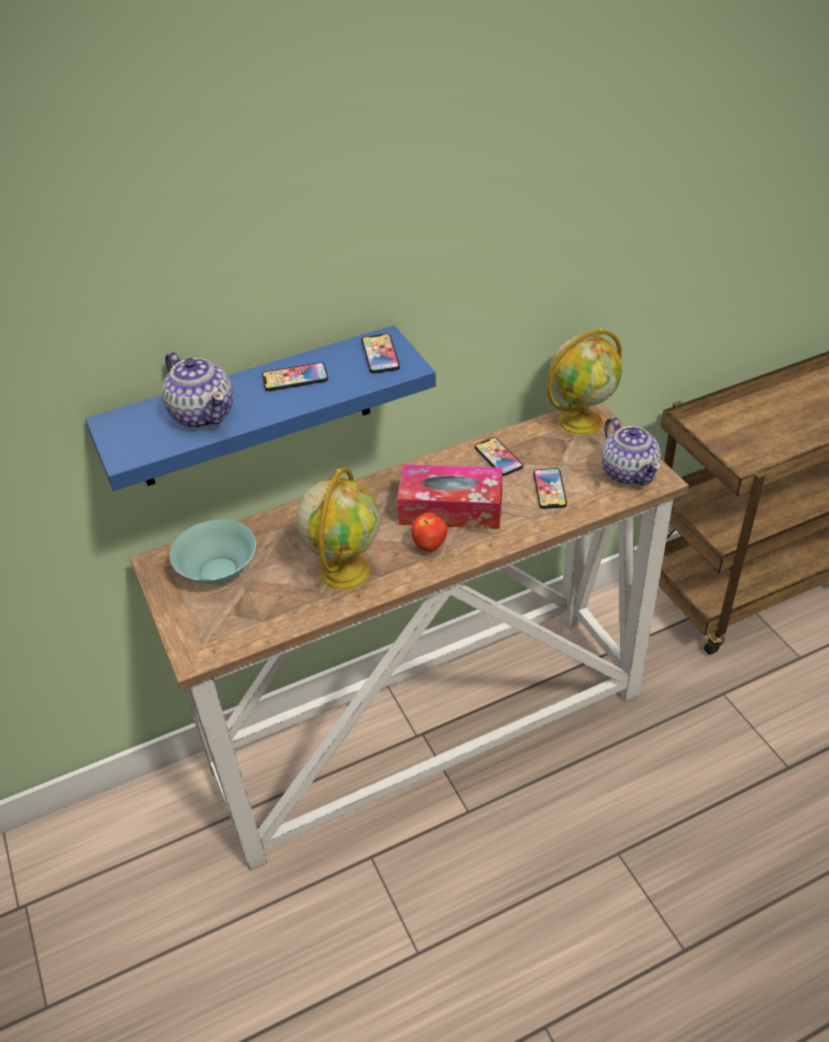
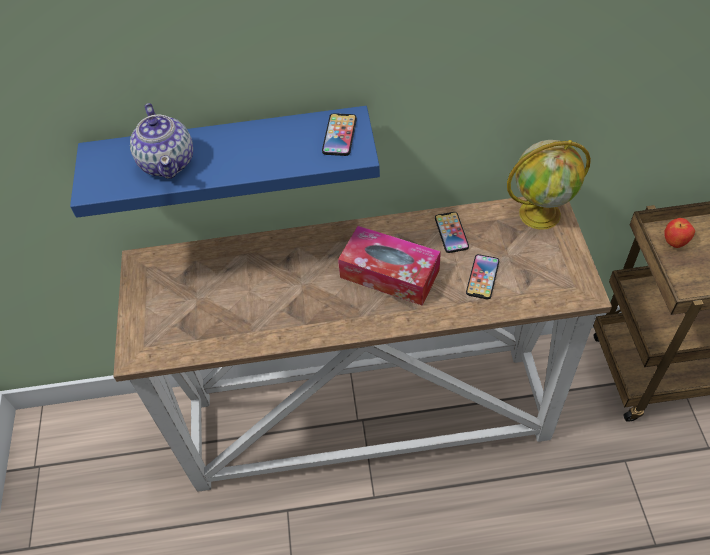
camera: 20 degrees right, 10 degrees up
(218, 572) = (181, 283): turquoise bowl -> none
(295, 378) = (257, 143): phone -> none
(344, 570) = (279, 310): globe -> none
(430, 547) = (356, 307): apple -> apple (674, 243)
(628, 472) = (561, 278): teapot -> none

